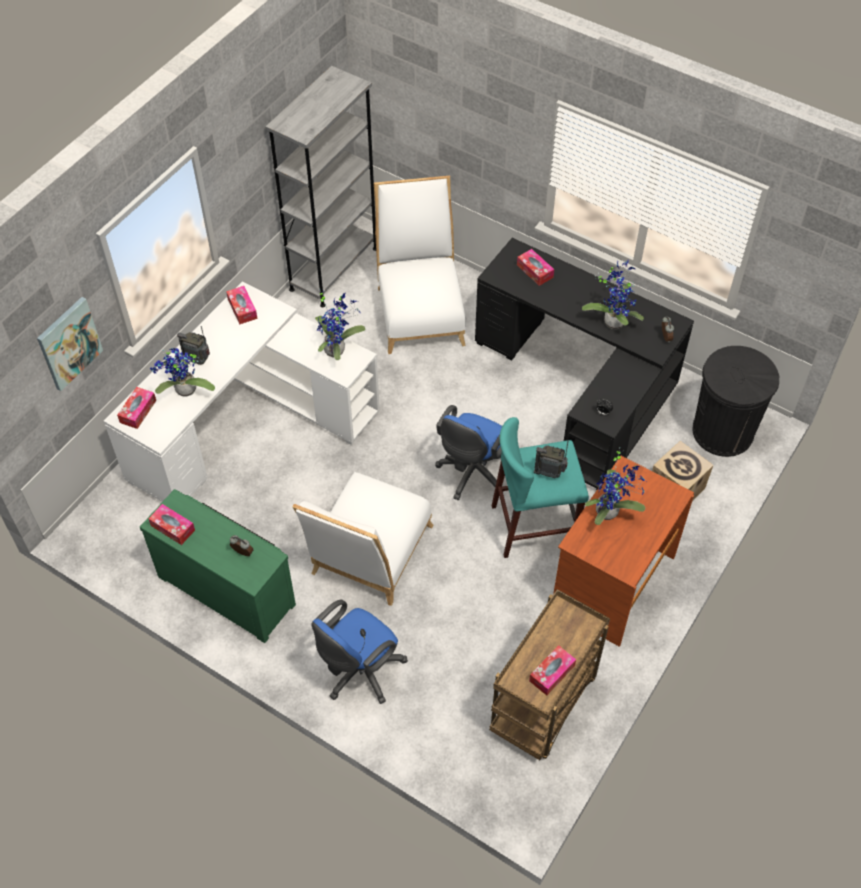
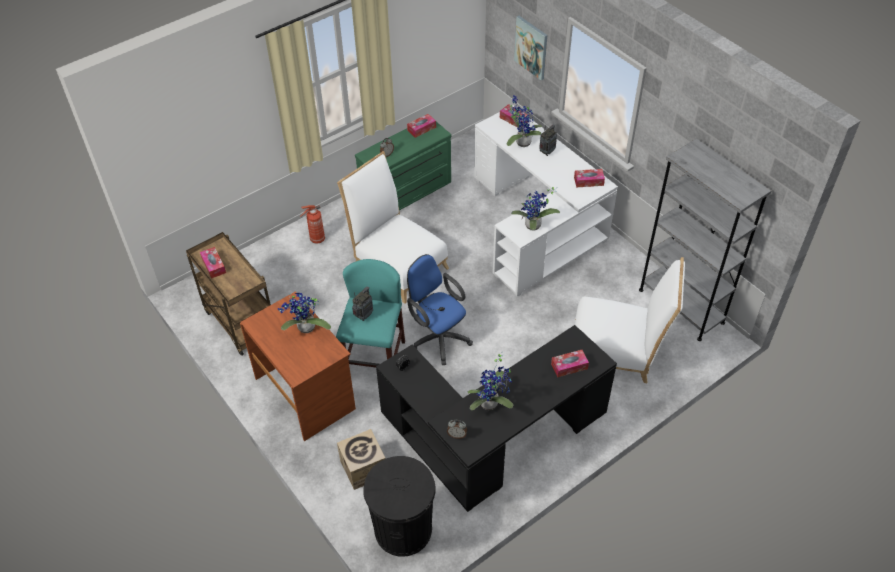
camera: 110 degrees right, 5 degrees down
(359, 672) = (316, 239): blue office chair -> fire extinguisher

